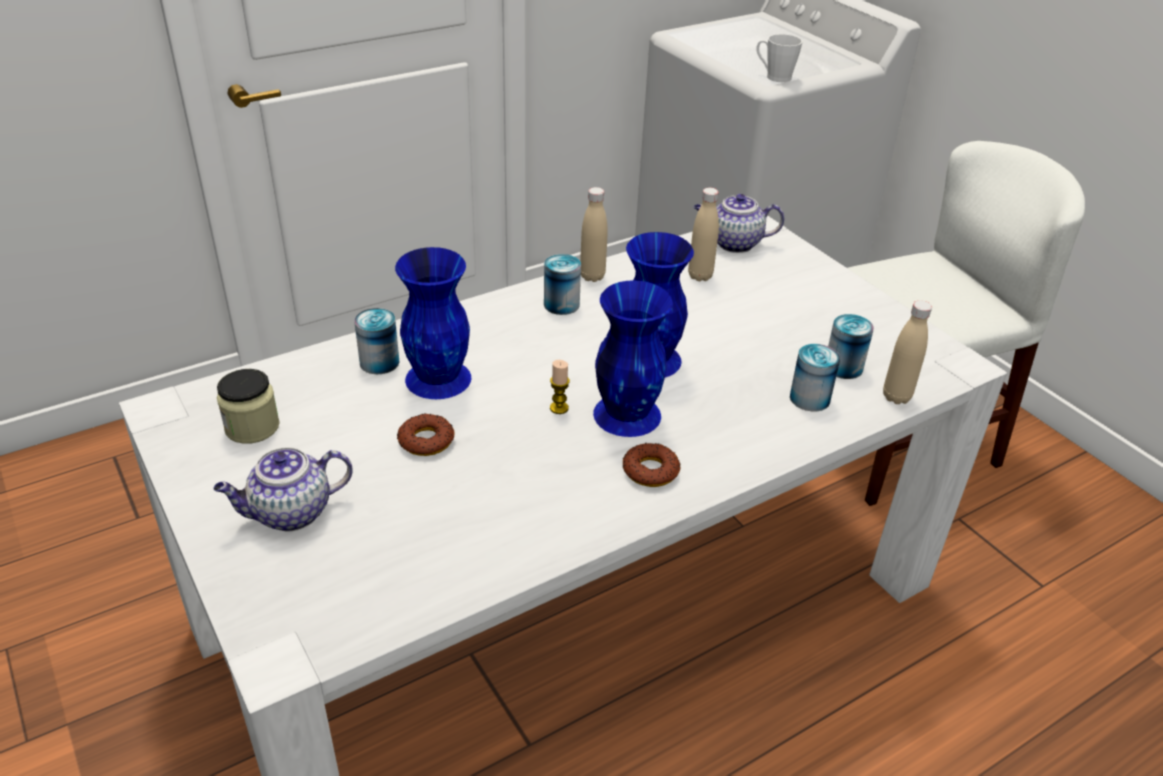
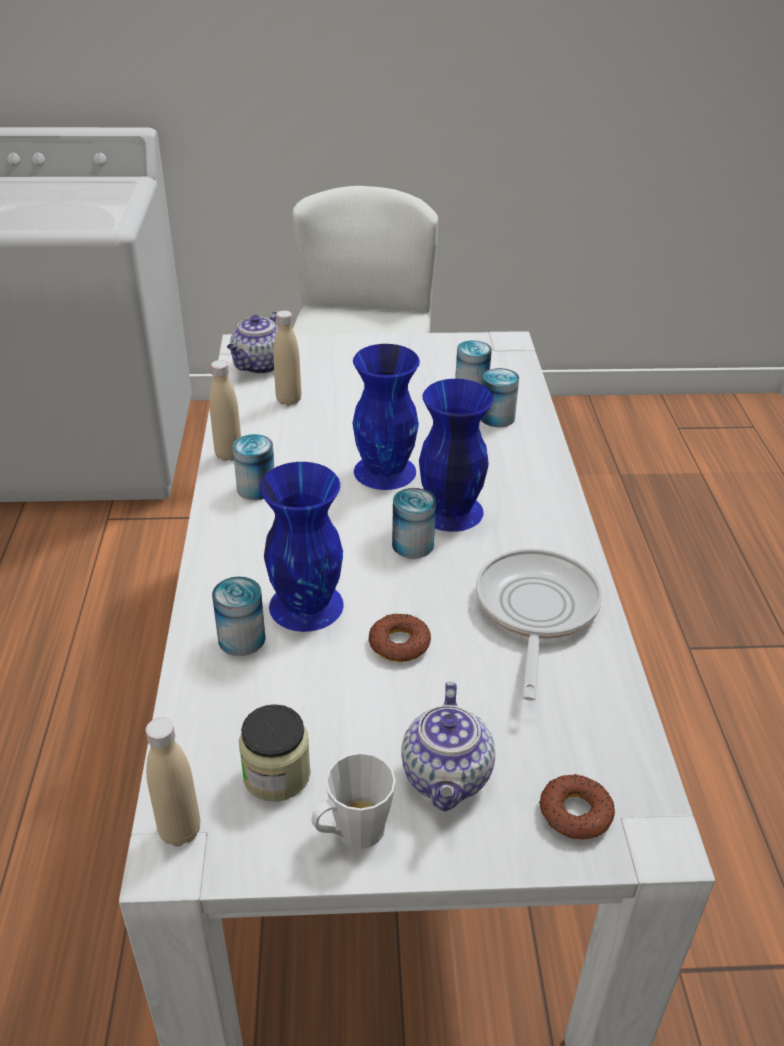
camera: 60 degrees left, 0 degrees up
(524, 507) = (535, 611): none -> frying pan
(559, 408) = (412, 545): candle -> can
(651, 470) = (531, 525): donut -> donut (575, 812)
(774, 76) = (103, 219): white mug -> white mug (352, 832)
(896, 397) = (523, 382): beige bottle -> beige bottle (180, 831)

